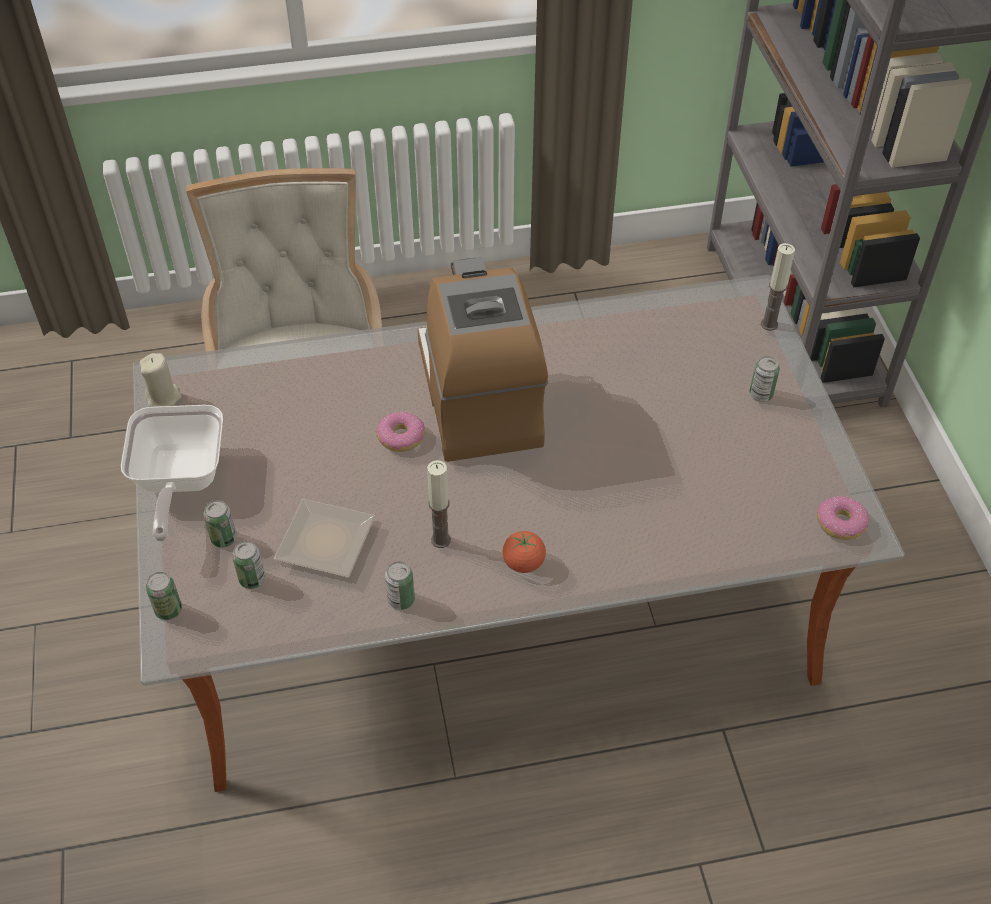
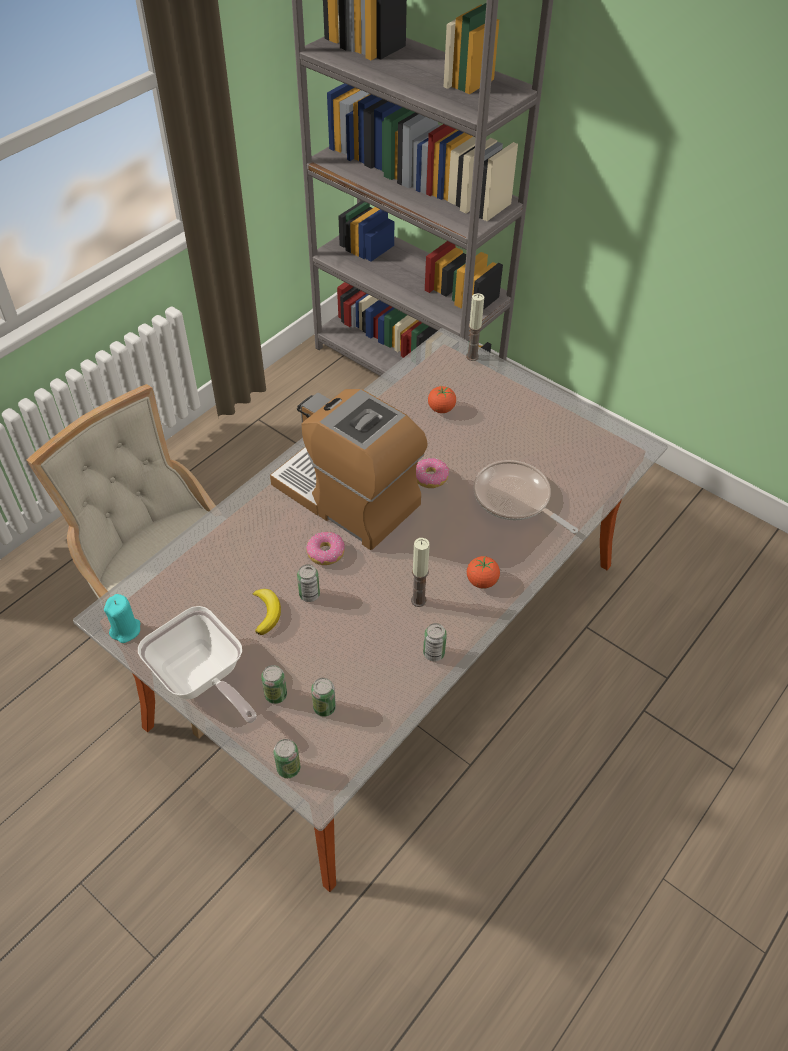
camera: 40 degrees left, 0 degrees up
(163, 397) = (126, 630): beige candle -> turquoise candle
(291, 459) = (266, 612): none -> banana
(322, 543) = (346, 652): plate -> none
(650, 503) = (515, 499): none -> frying pan
(671, 362) = (441, 409): none -> tomato
(761, 394) = (509, 400): can -> can (309, 594)
(841, 523) = (622, 447): donut -> donut (430, 477)

